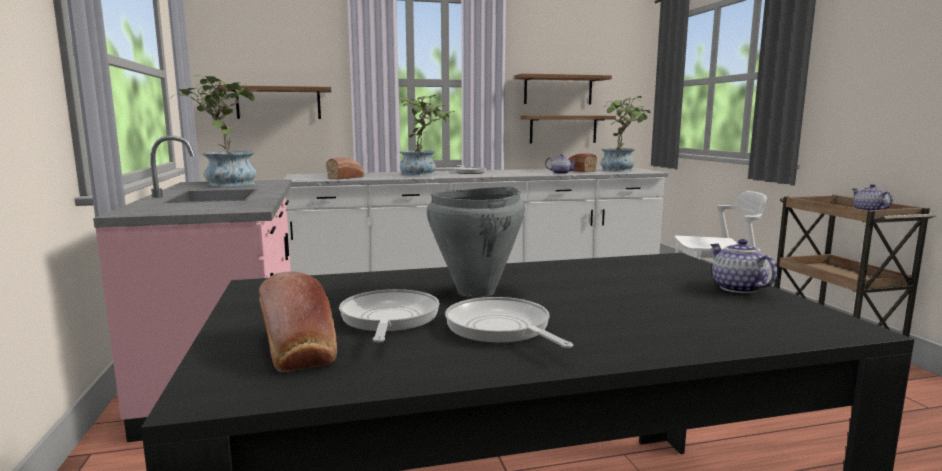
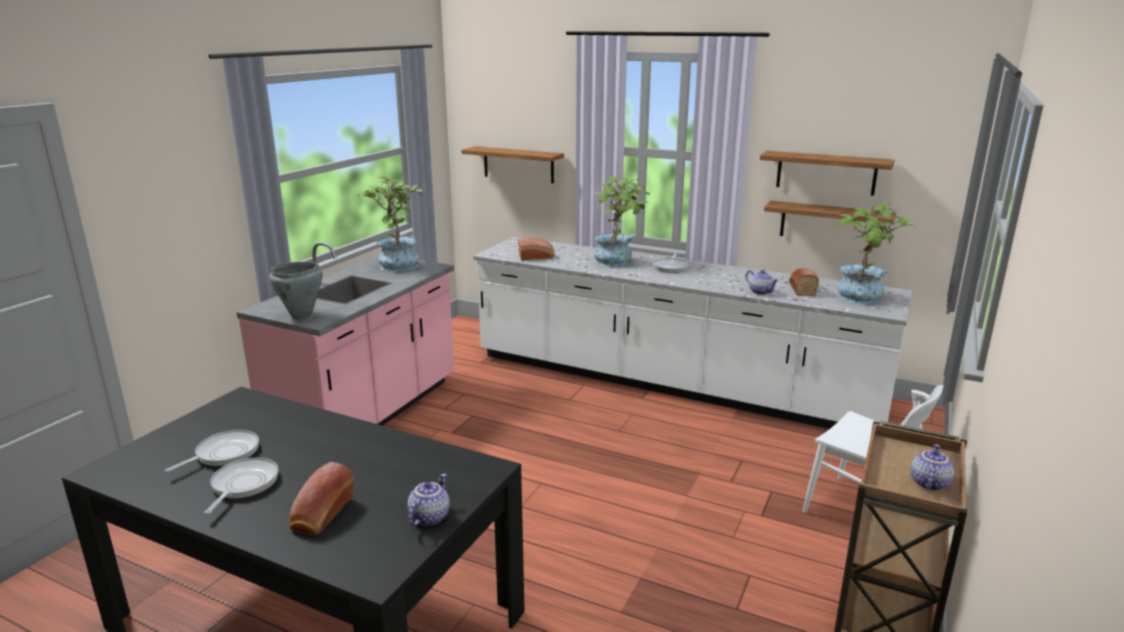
camera: 40 degrees right, 10 degrees up
(299, 348) = (161, 458): bread -> bread (321, 514)
(477, 292) = (303, 449): grey cooking pot -> grey cooking pot (302, 316)

